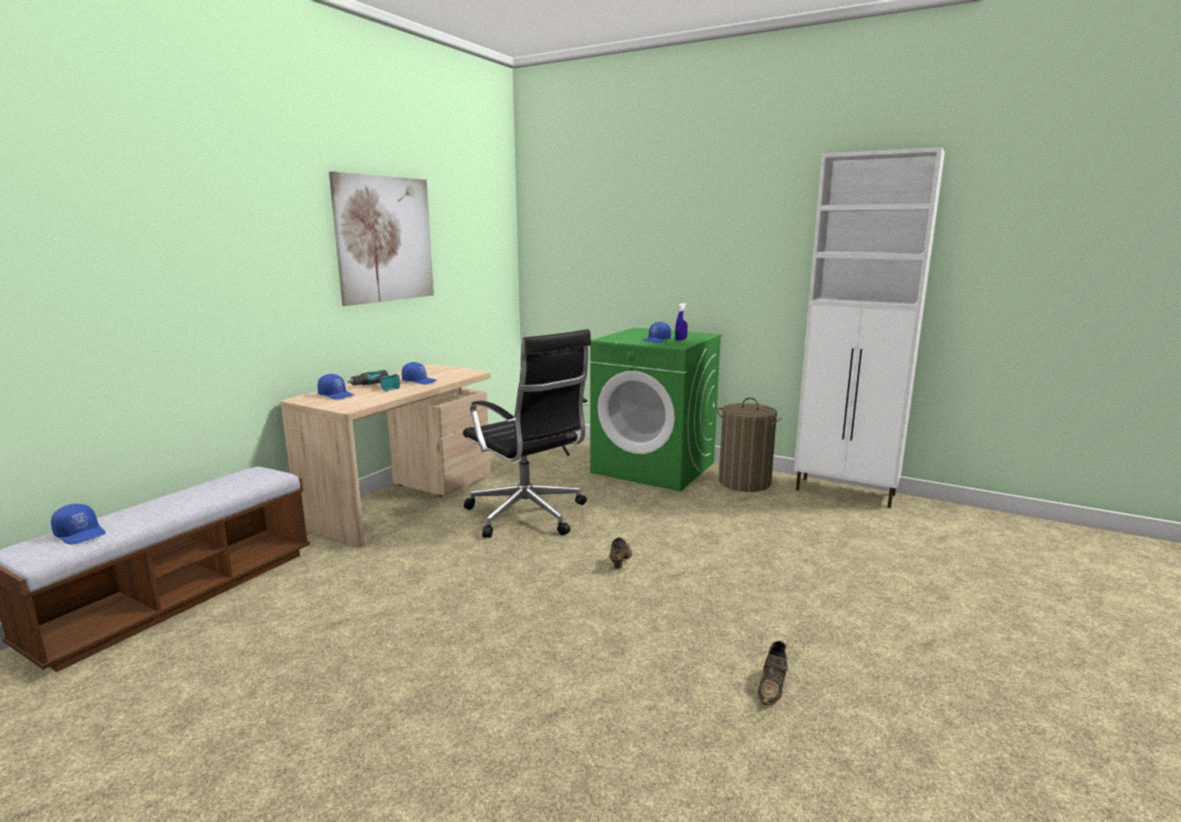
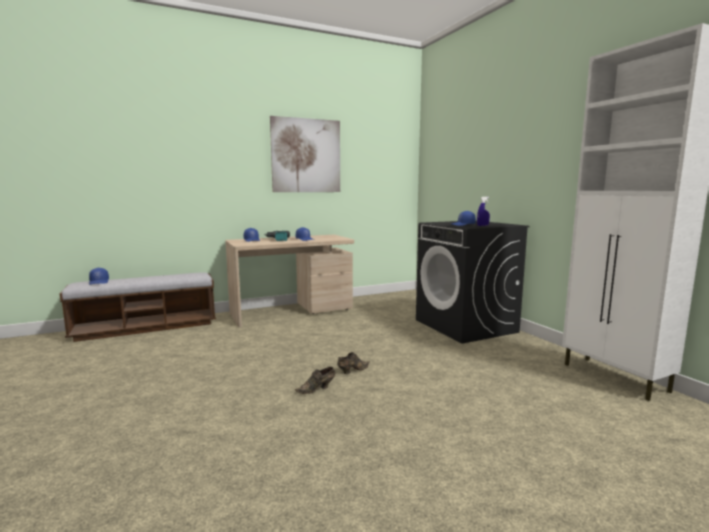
camera: 35 degrees right, 5 degrees down
(528, 515) = (341, 333): black office chair -> none
(654, 467) = (466, 326): green washing machine -> black washing machine
(744, 482) = (524, 349): laundry basket -> none
(773, 686) = (326, 477): brown shoe -> brown shoe (317, 389)

